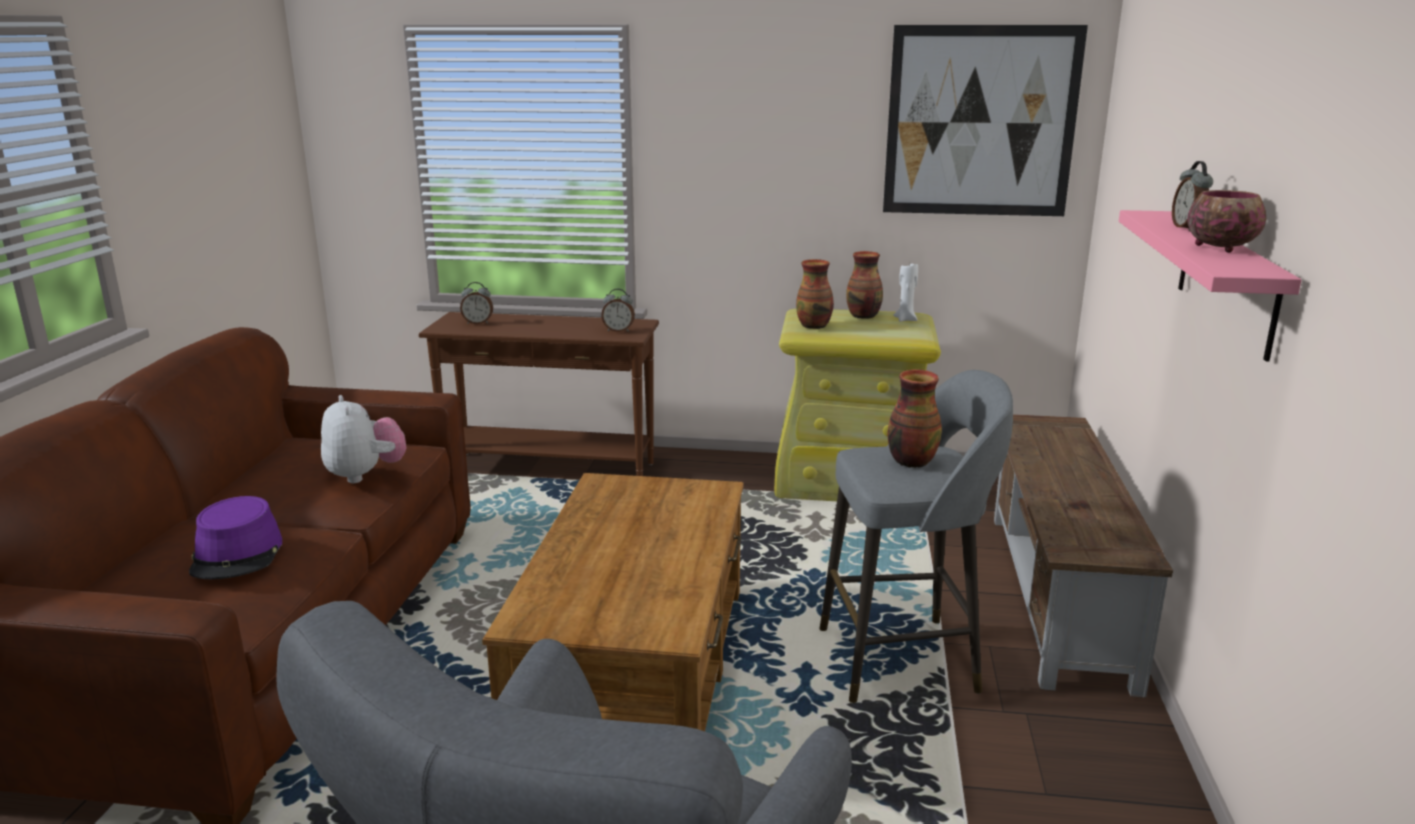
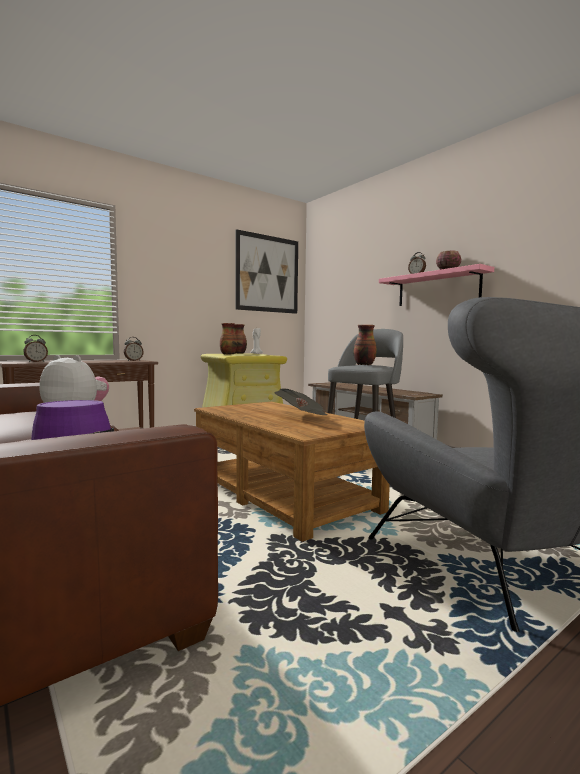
camera: 45 degrees left, 15 degrees down
(643, 565) = (302, 417): none -> newspaper

